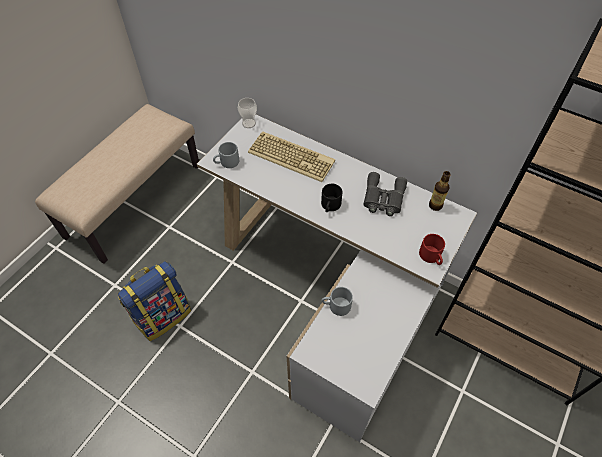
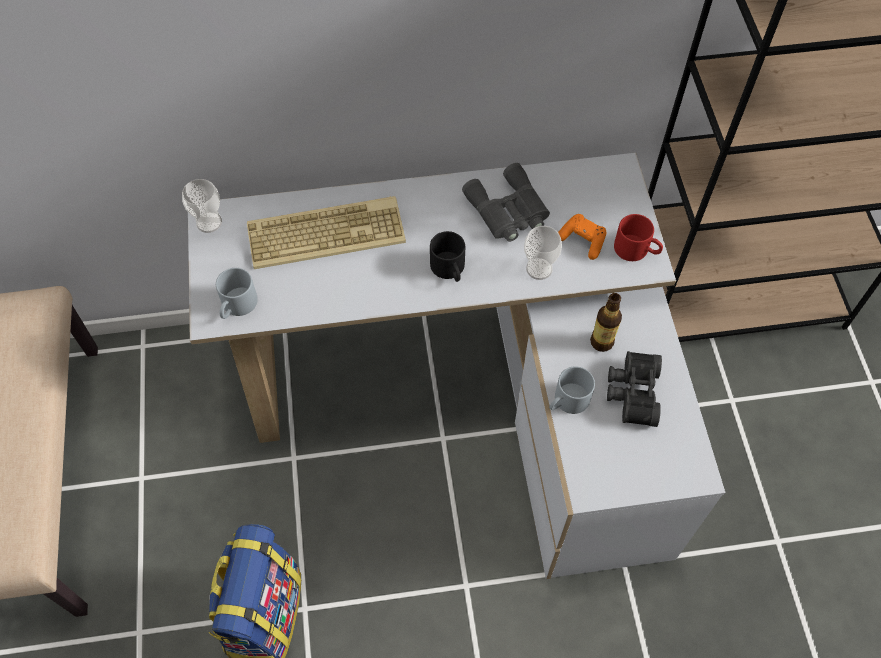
camera: 40 degrees left, 5 degrees up
(372, 233) = (539, 269): none -> cup
(372, 325) = (631, 392): none -> black binoculars
(407, 235) = (582, 241): none -> orange game controller
(435, 205) = (580, 176): bottle -> bottle (602, 342)

